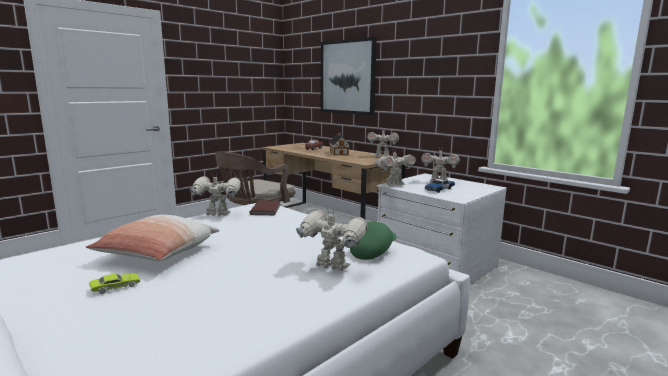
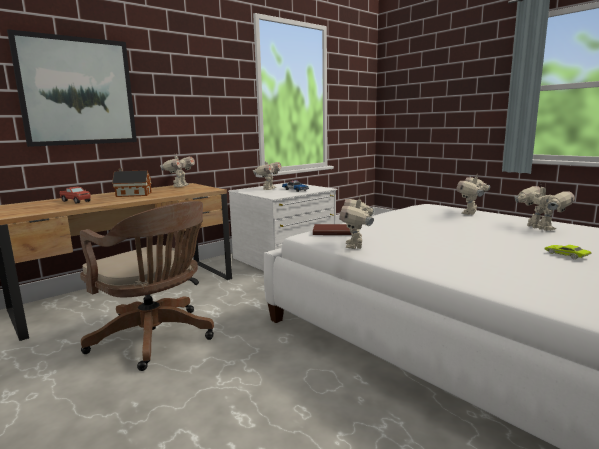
camera: 85 degrees left, 0 degrees up
(157, 254) = (490, 253): pillow -> none
(373, 251) = (434, 208): green cap -> none
(394, 185) = (275, 196): toy robot -> toy robot (539, 228)

